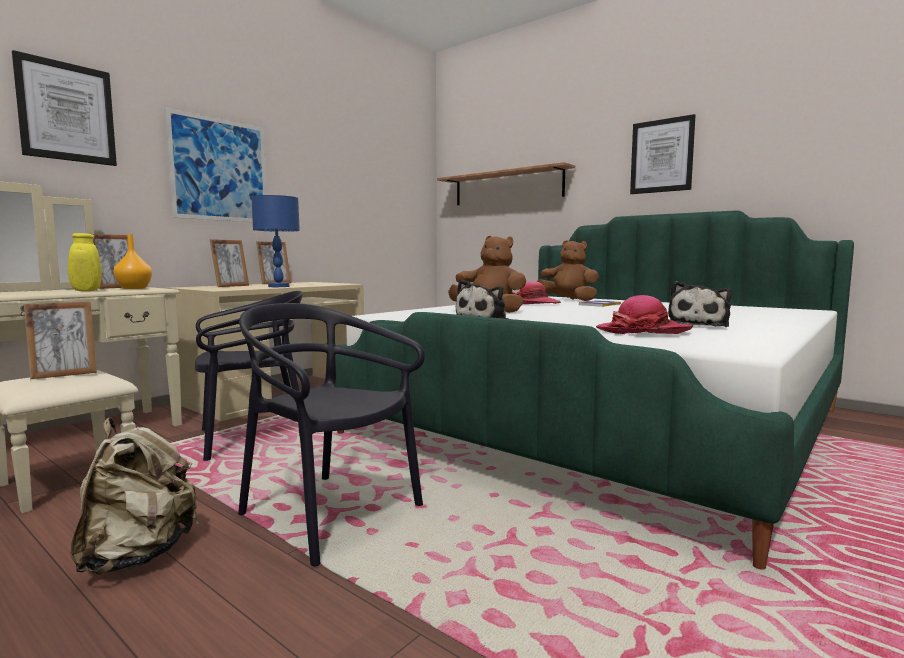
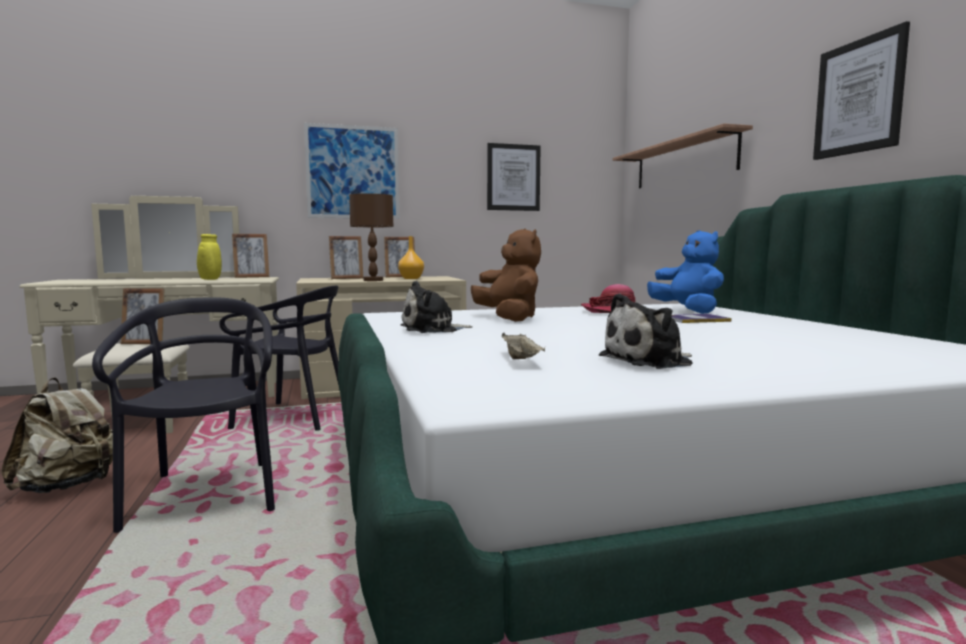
camera: 35 degrees right, 0 degrees up
(67, 112) = (226, 138): picture -> picture (513, 177)
(133, 288) = (252, 278): orange vase -> orange vase (410, 278)
(278, 286) = (373, 280): blue table lamp -> brown table lamp
(568, 300) = (687, 311): brown plush toy -> blue plush toy
(643, 331) = (521, 360): hat -> beige tray

